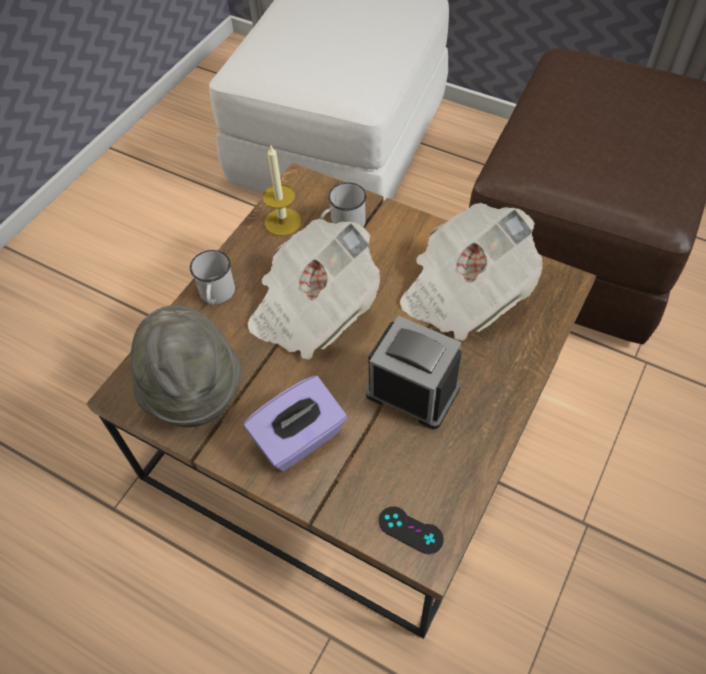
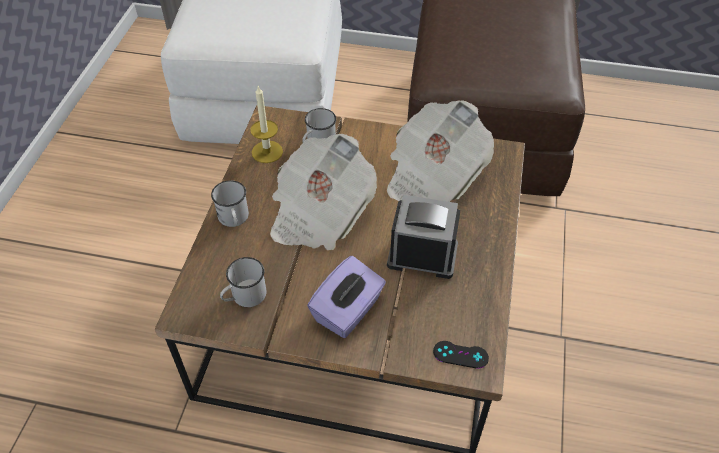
camera: 20 degrees left, 5 degrees down
(193, 391) = (244, 297): grey hat -> white mug

